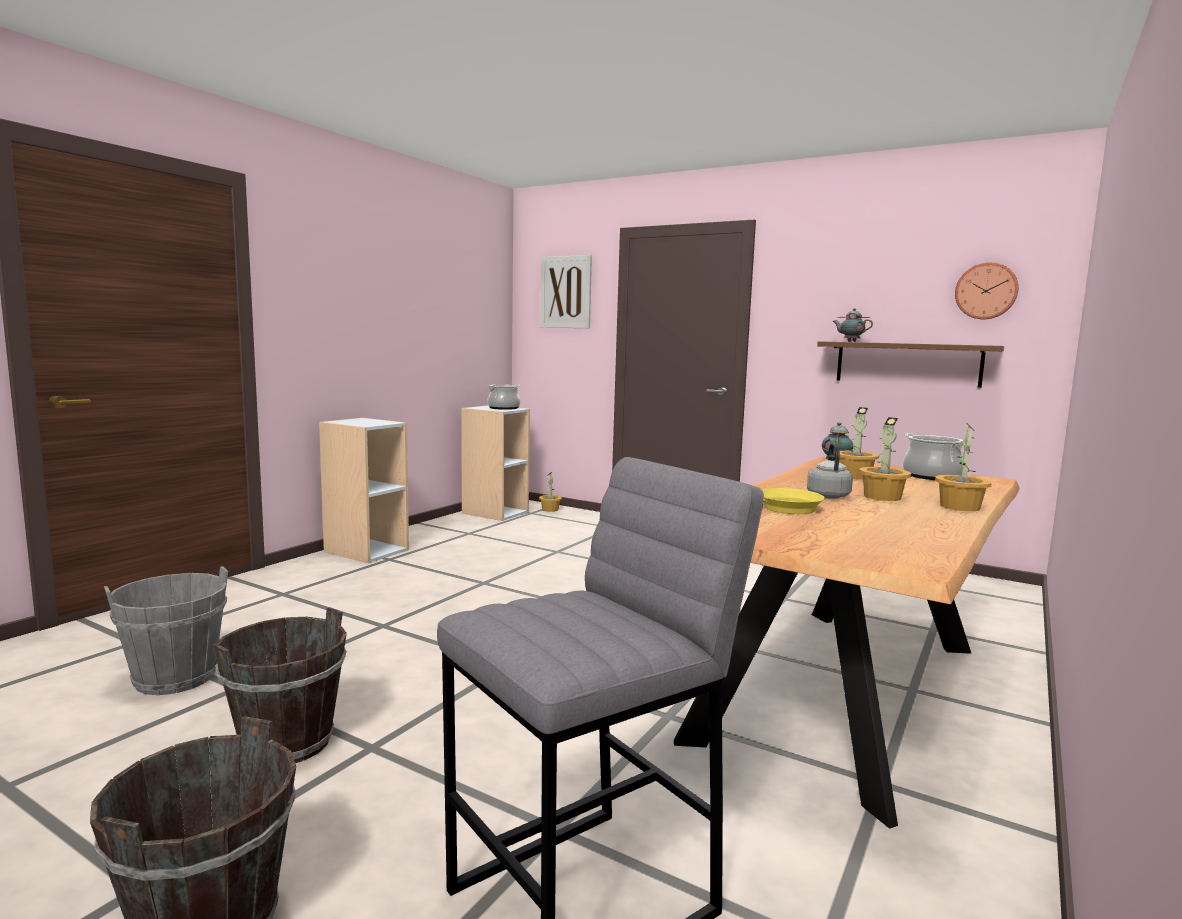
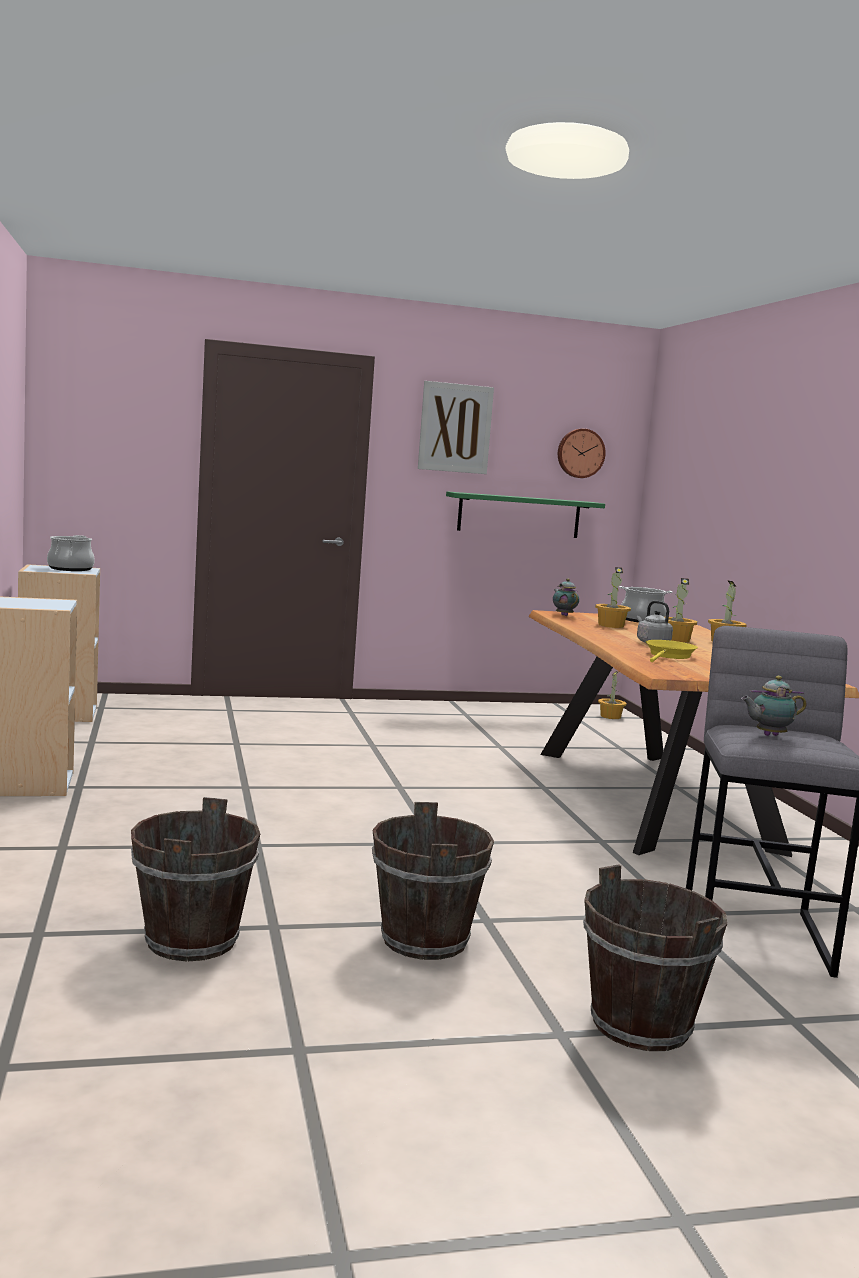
camera: 45 degrees left, 0 degrees up
(175, 677) = (191, 940): grey bucket -> brown bucket
(550, 509) = (113, 700): potted plant -> potted plant (611, 716)
(566, 292) = (121, 411): picture -> picture (455, 428)
(850, 341) = (478, 493): teapot -> teapot (768, 735)
(907, 363) = (519, 515): brown shelf -> green shelf

